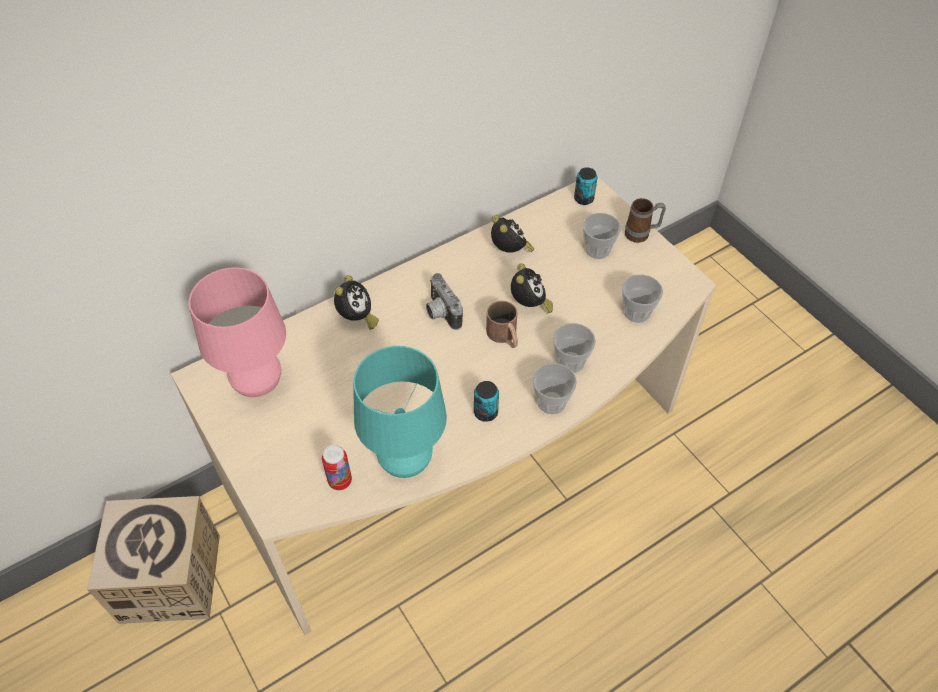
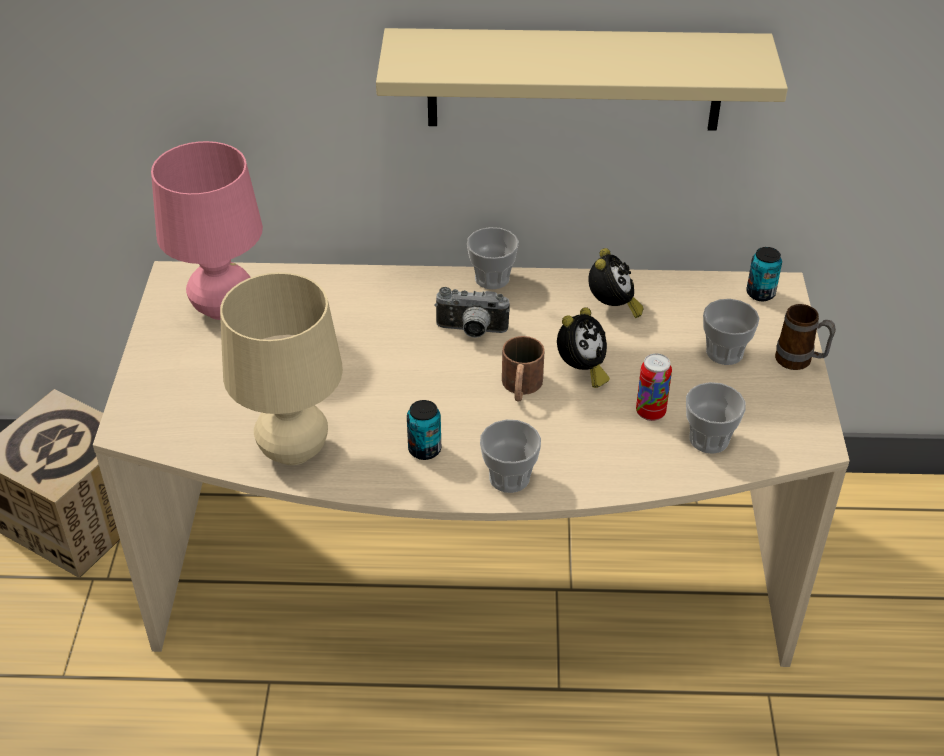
camera: 35 degrees right, 10 degrees down
(340, 481) = (213, 433): can -> can (650, 413)
(356, 318) = (377, 295): alarm clock -> none
(405, 462) = (293, 451): turquoise table lamp -> beige table lamp
(440, 313) = (471, 331): camera -> camera turned 90 degrees counterclockwise
(449, 110) = (574, 79): none -> beige shelf
(570, 361) = (573, 449): cup -> cup (492, 278)

